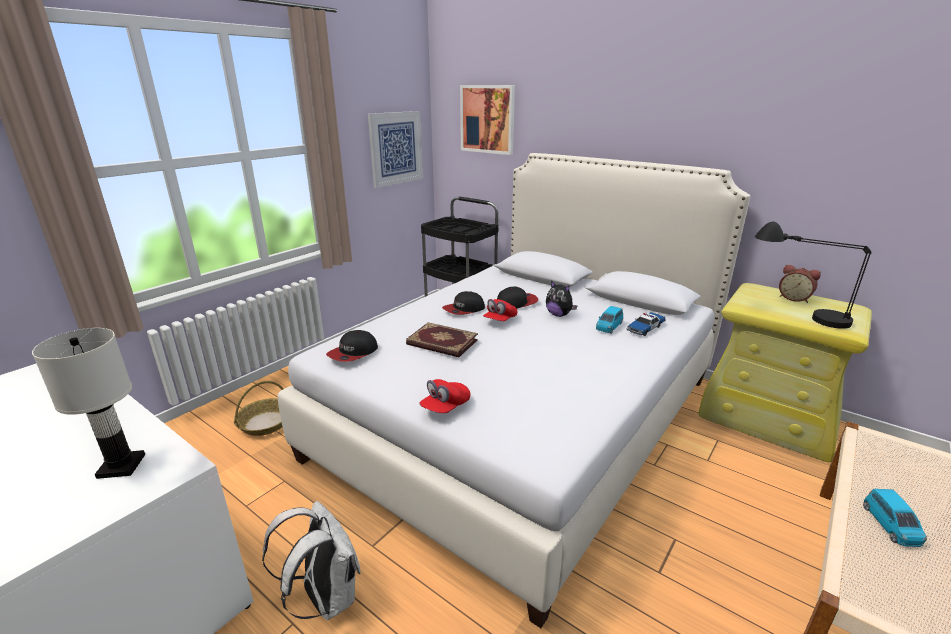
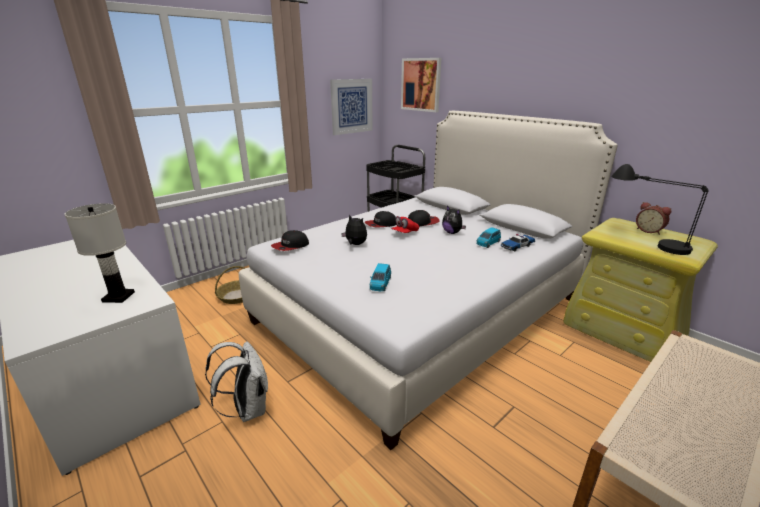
camera: 10 degrees right, 0 degrees up
(442, 343) = (355, 244): book -> plush toy
(445, 407) = (341, 285): red cap -> none
(890, 525) = (676, 406): blue toy car -> blue toy car (380, 284)

